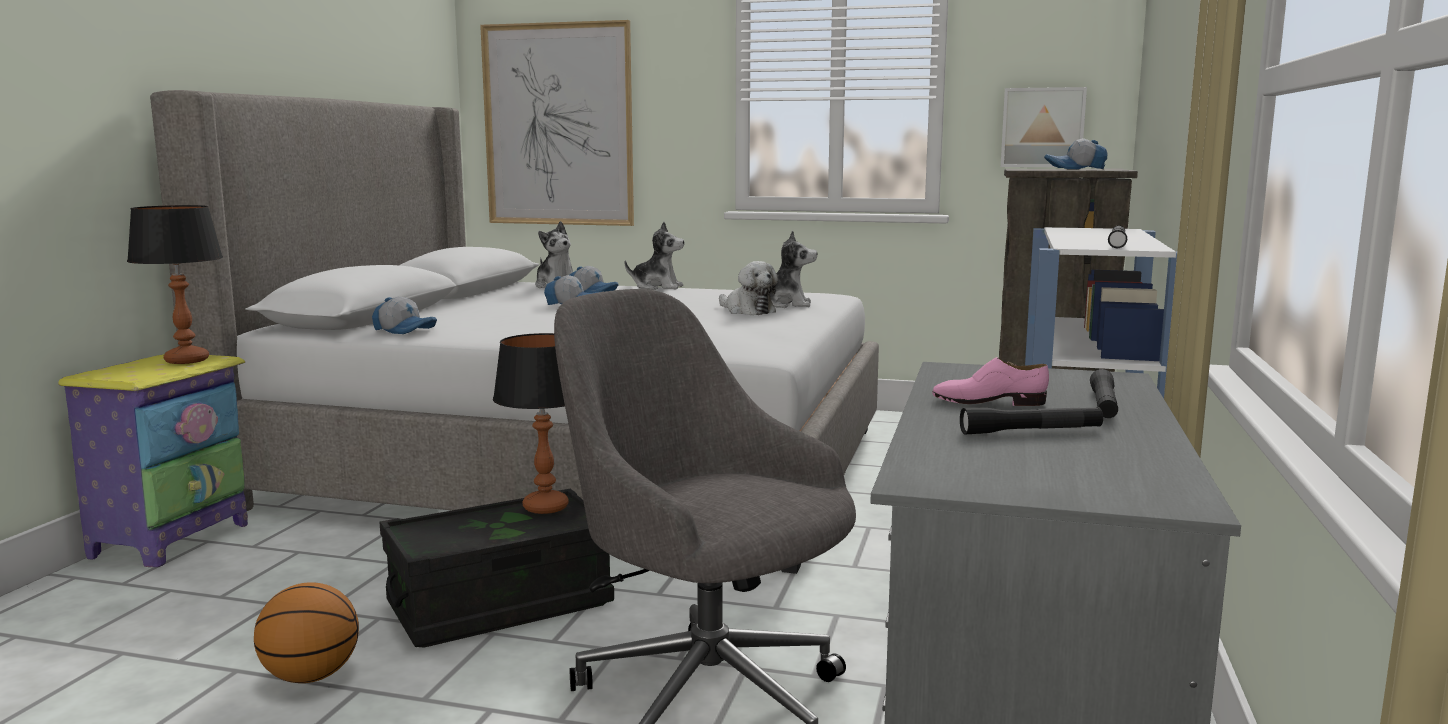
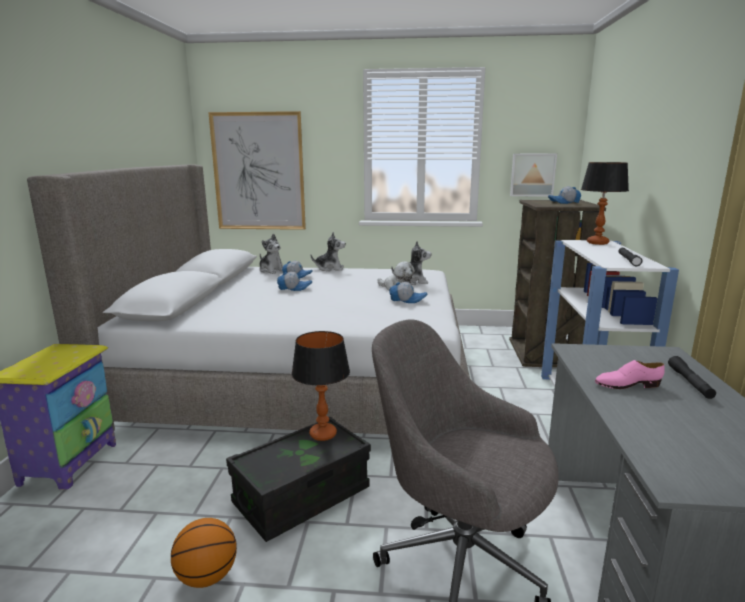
camera: 10 degrees left, 5 degrees up
(187, 360) = (71, 352): table lamp -> table lamp (597, 243)
(405, 330) = (208, 319): cap -> cap (407, 300)
(1031, 431) = (680, 416): black flashlight -> none

